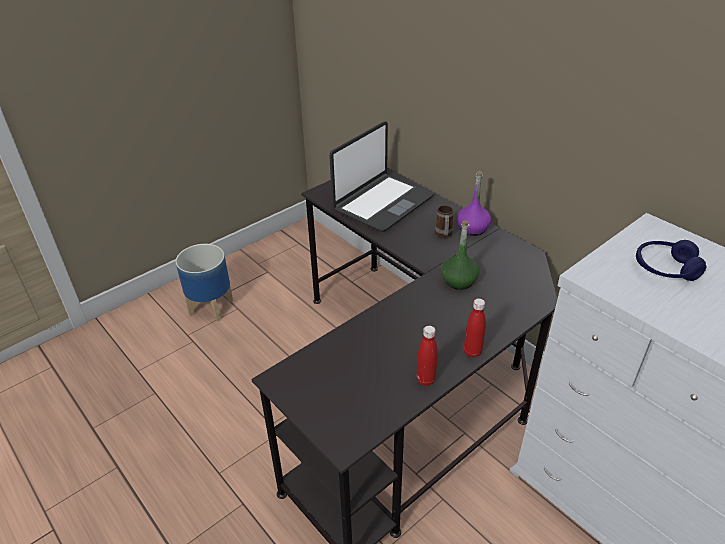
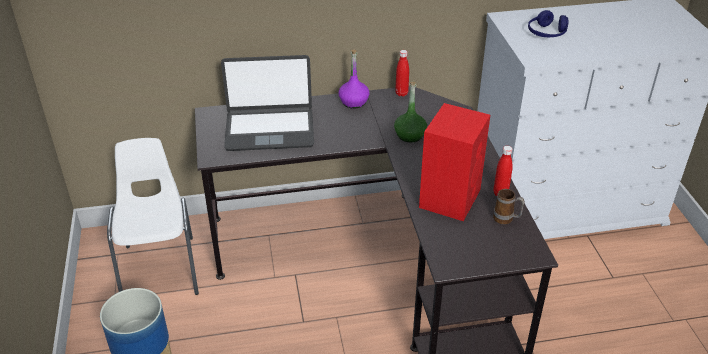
camera: 60 degrees left, 0 degrees up
(300, 269) = (160, 269): none -> white chair
(382, 203) = (269, 130): laptop -> laptop turned 105 degrees clockwise
(385, 344) = (450, 197): none -> red speaker
(443, 236) = (349, 119): mug -> mug (506, 220)
(472, 352) = (489, 162): red bottle -> red bottle (401, 93)

